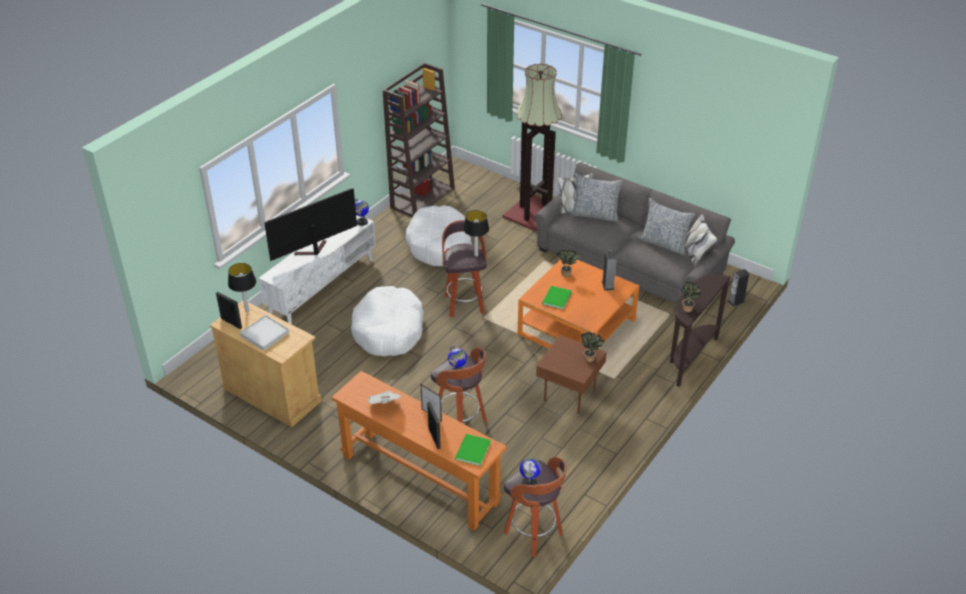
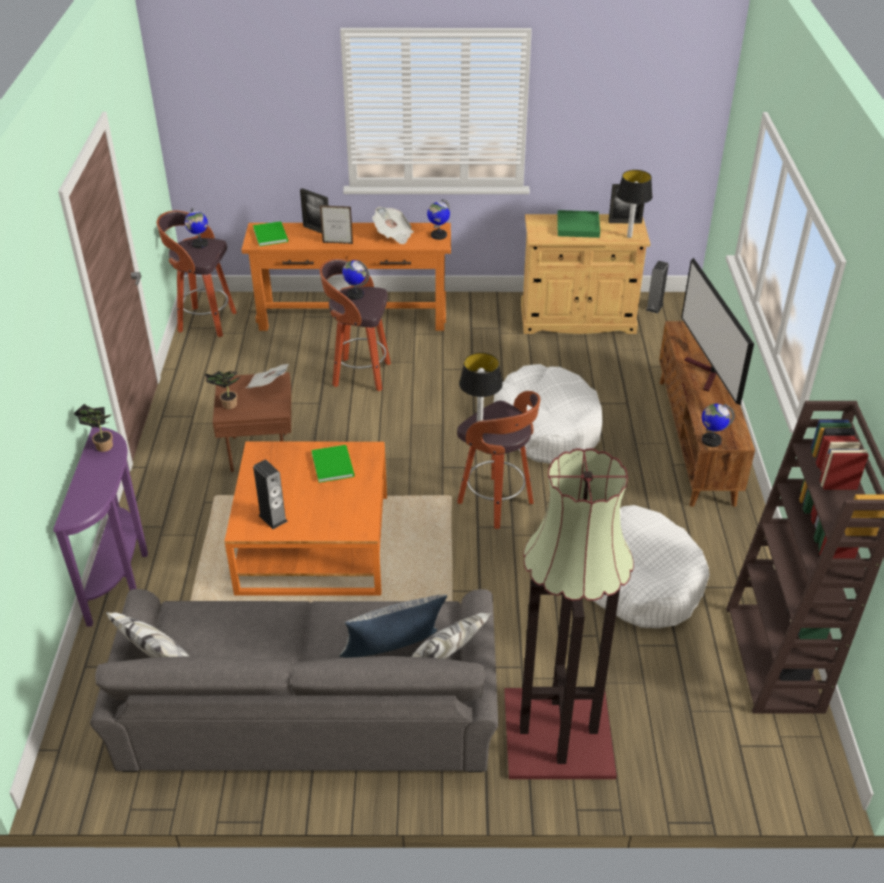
camera: 145 degrees right, 0 degrees up
(265, 334) = (578, 226): white tray -> green tray
(312, 251) = (706, 374): television -> television turned 150 degrees clockwise
(322, 286) = (696, 440): white tv stand -> brown tv stand
(354, 387) = (438, 235): none -> globe
(557, 361) = (268, 386): none -> newspaper
(567, 273) = (348, 509): potted plant -> none
(664, 244) = (226, 650): pillow -> none
(688, 358) = (122, 572): brown console table -> purple console table
(736, 301) = (76, 718): speaker -> speaker (654, 307)

